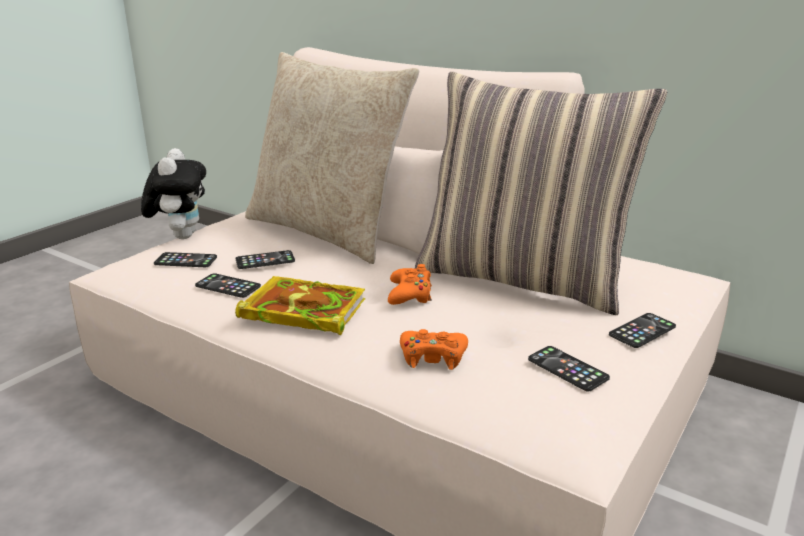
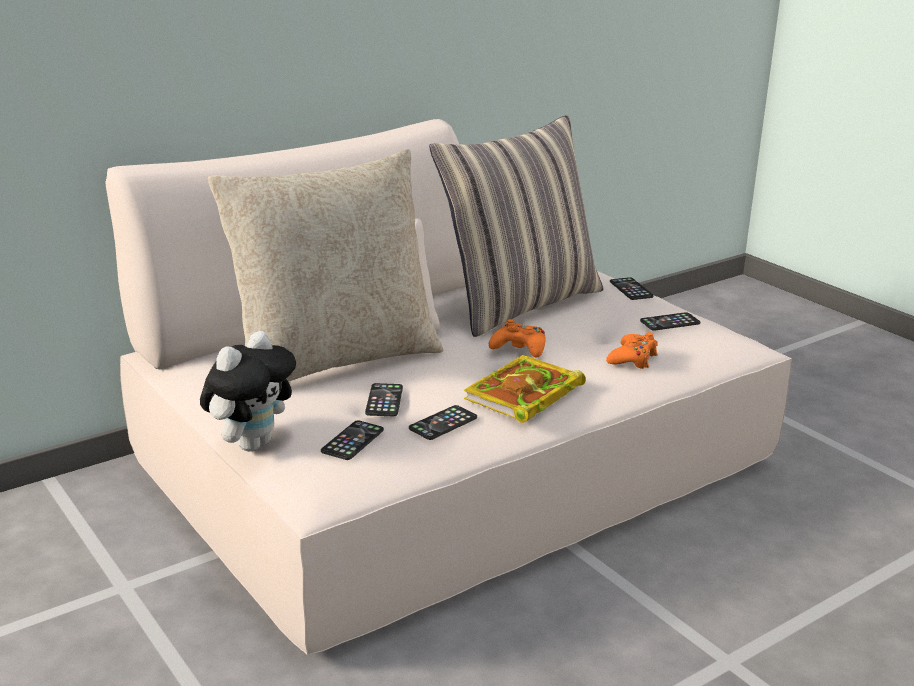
camera: 70 degrees left, 0 degrees up
(181, 235) = (252, 443): plush toy -> plush toy turned 105 degrees clockwise

